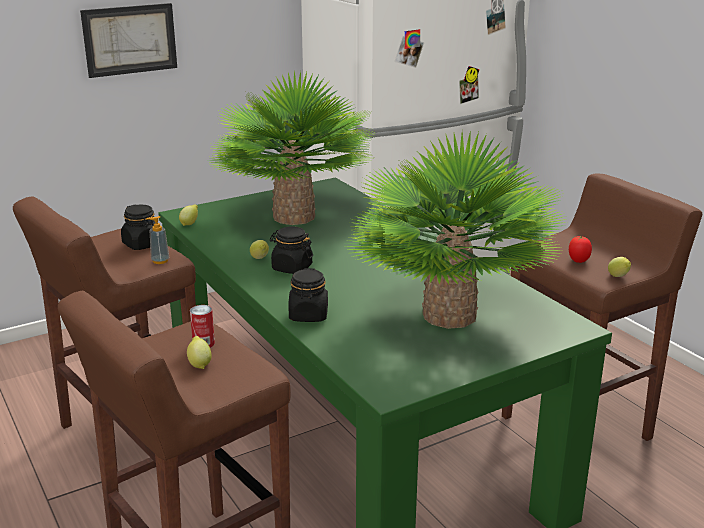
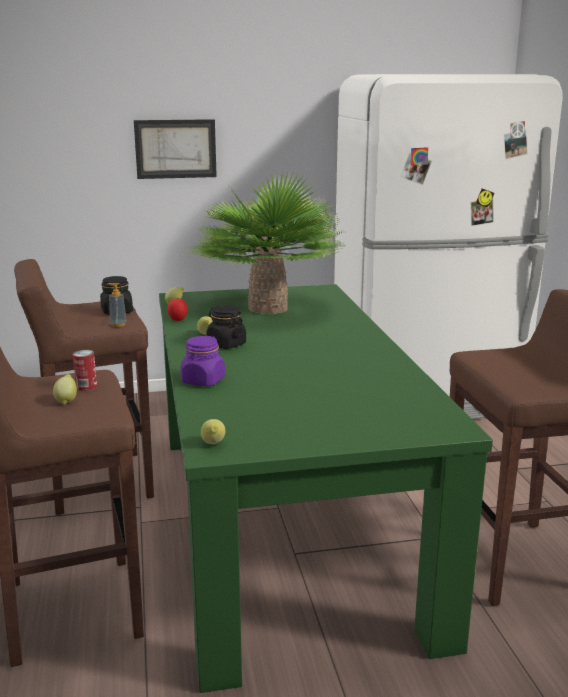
camera: 20 degrees right, 5 degrees down
(308, 315) = (203, 381): black jar -> purple jar
(449, 315) = (333, 399): potted plant -> none
(578, 261) = (509, 372): tomato -> tomato (178, 320)
(618, 277) = (541, 391): lemon -> lemon (213, 444)

